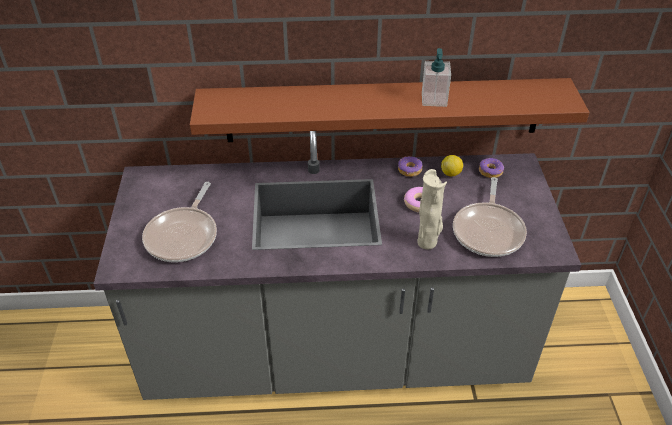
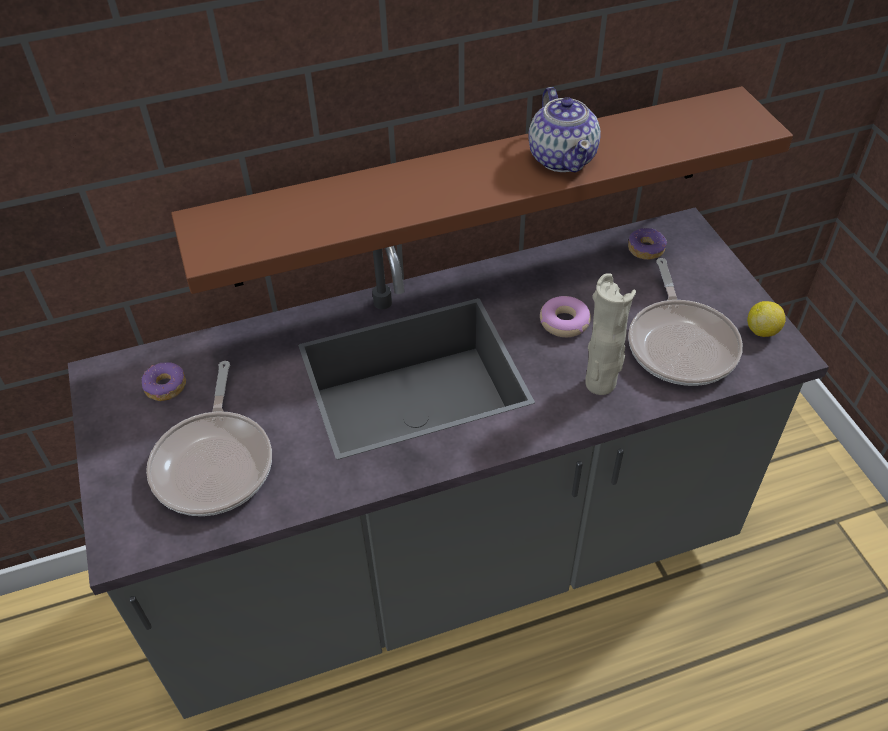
camera: 15 degrees left, 5 degrees up
(409, 170) = (528, 272): donut -> donut (165, 387)
(434, 99) = (562, 158): soap dispenser -> teapot
(451, 173) = (591, 264): lemon -> lemon (762, 330)

